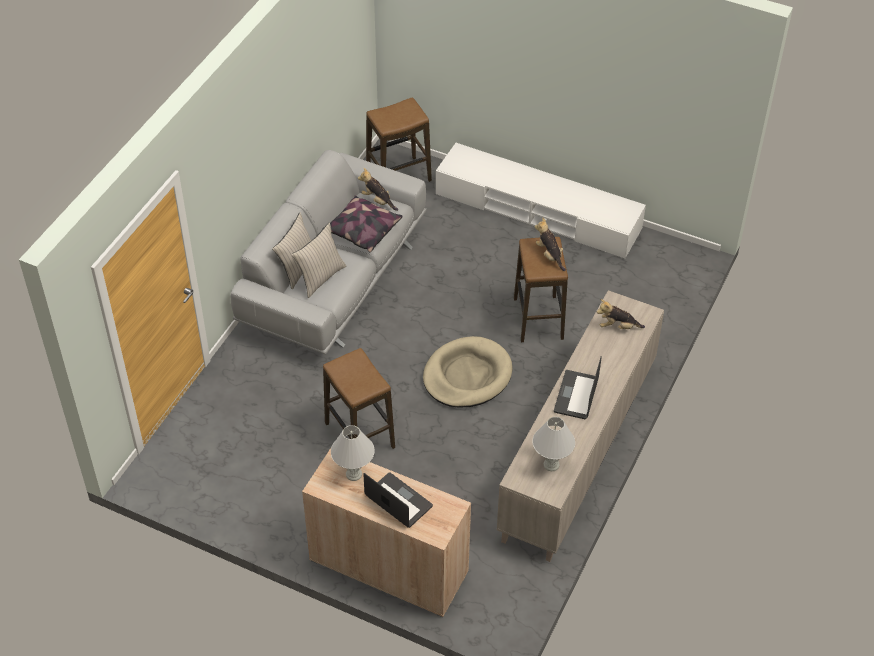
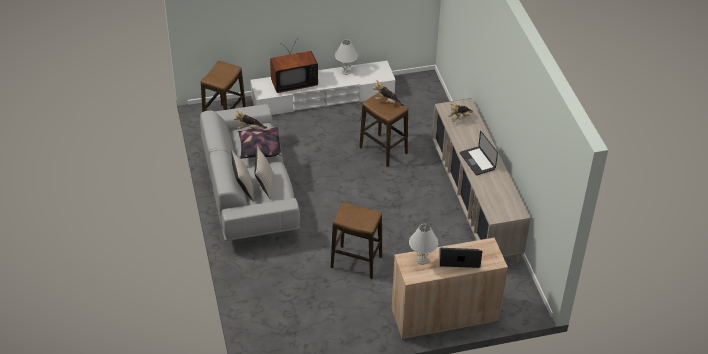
camera: 40 degrees left, 5 degrees down
(467, 375) = (378, 199): beige dog bed -> none
(500, 172) = (293, 82): none -> television
(551, 465) = (503, 200): white table lamp -> white table lamp (346, 72)

